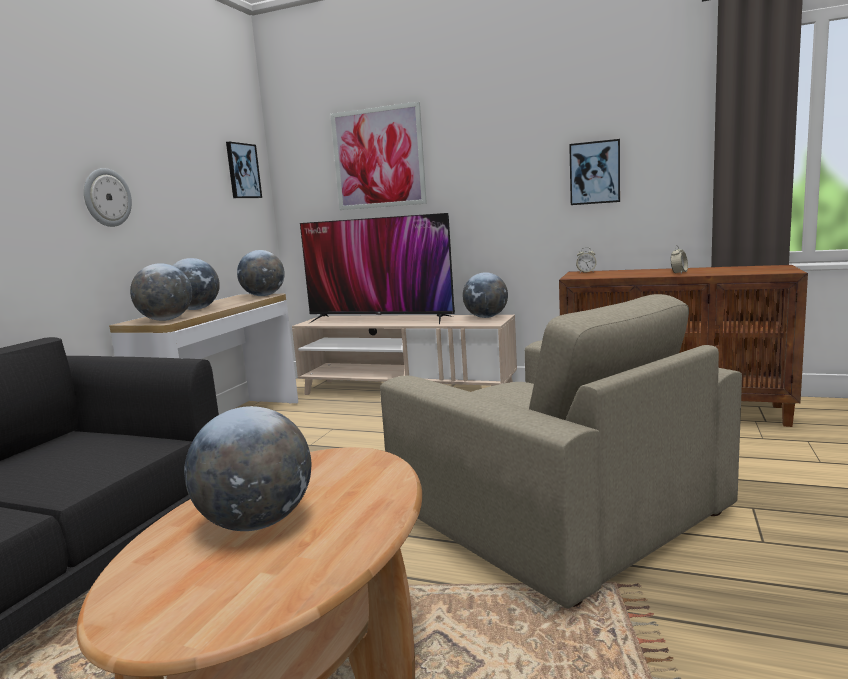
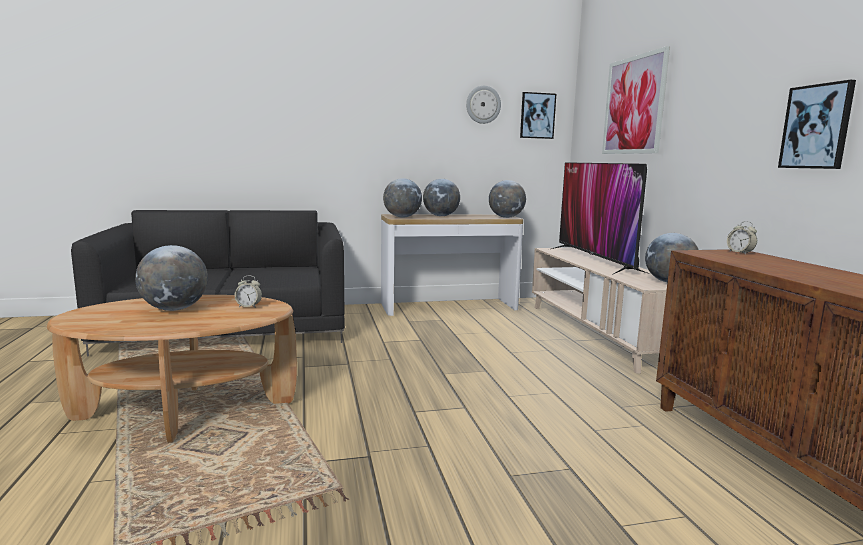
camera: 55 degrees right, 0 degrees up
(107, 197) = (398, 132): wall clock -> wall clock (483, 104)
(552, 510) = (442, 440): beige armchair -> none
(679, 273) = (811, 276): alarm clock -> alarm clock (249, 306)

